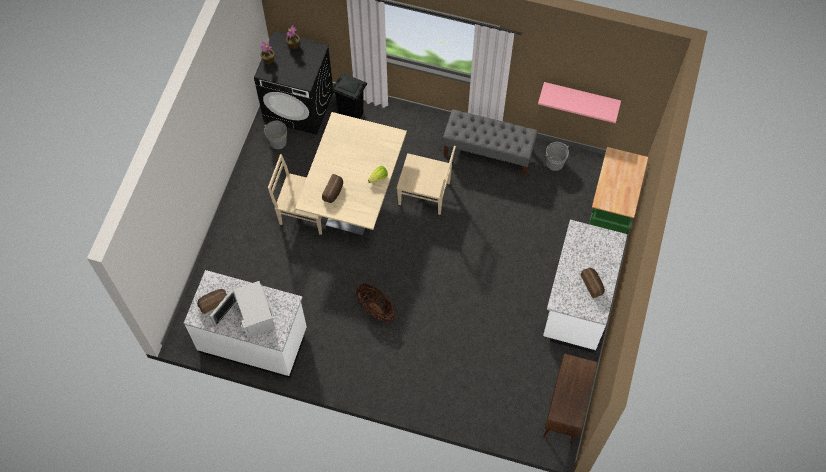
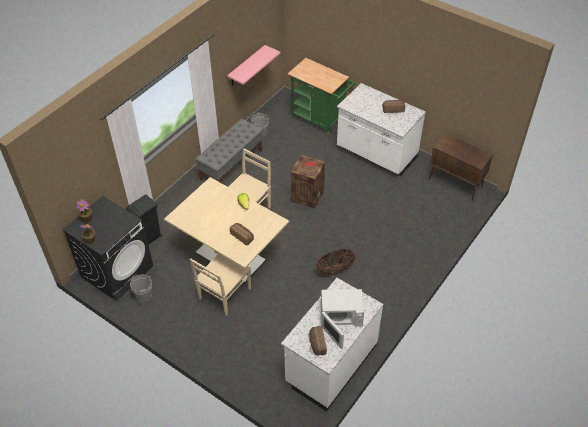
camera: 70 degrees left, 15 degrees down
(474, 246) = (307, 195): none -> crate

